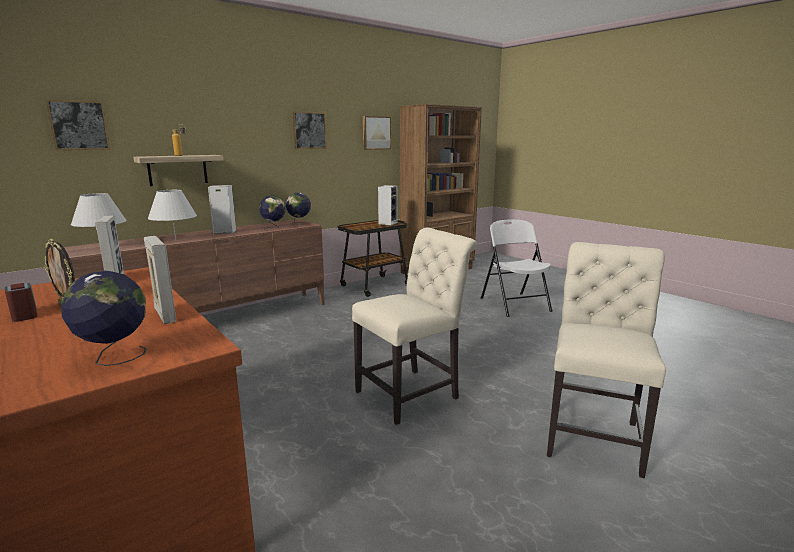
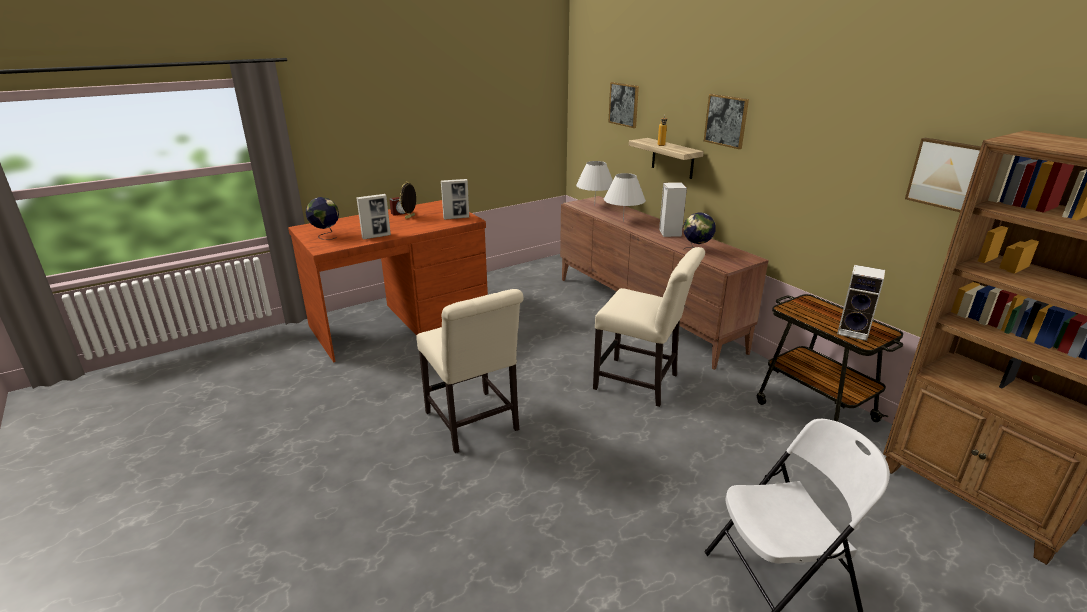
camera: 95 degrees right, 10 degrees up
(299, 224) = (730, 261): globe -> none
(309, 130) = (817, 145): picture -> picture (726, 121)
(594, 435) = (351, 541): beige chair -> beige chair (641, 384)

